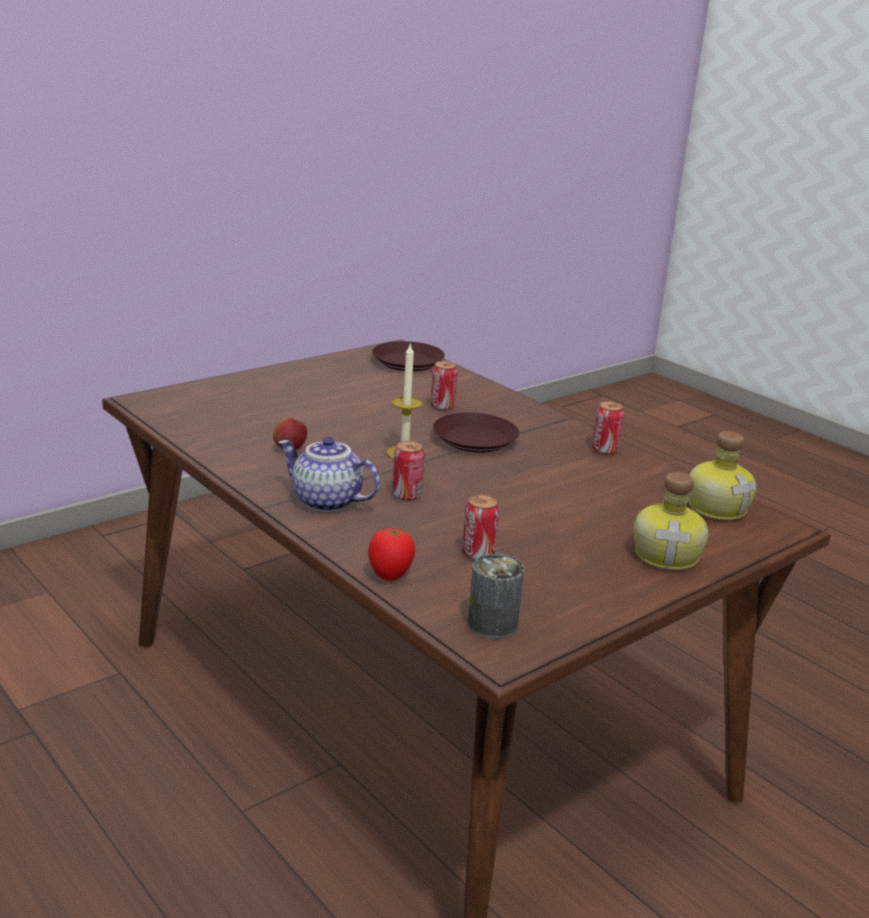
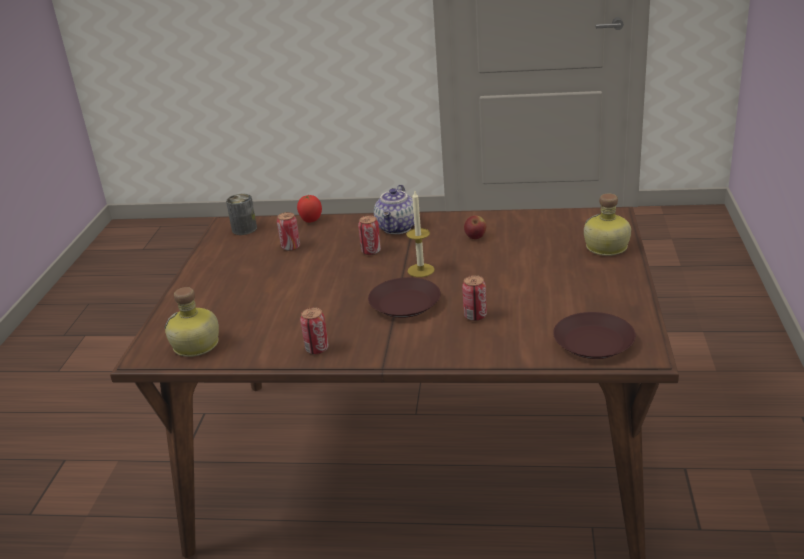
camera: 140 degrees right, 5 degrees up
(325, 502) = (398, 228): teapot -> teapot turned 120 degrees clockwise
(668, 555) = (199, 297): bottle -> bottle (606, 248)

